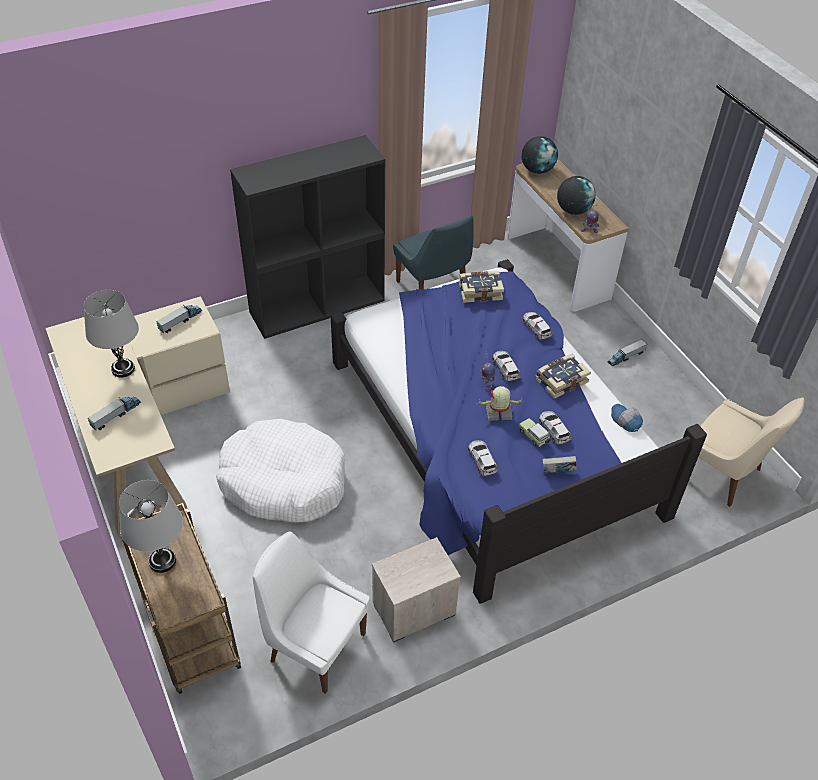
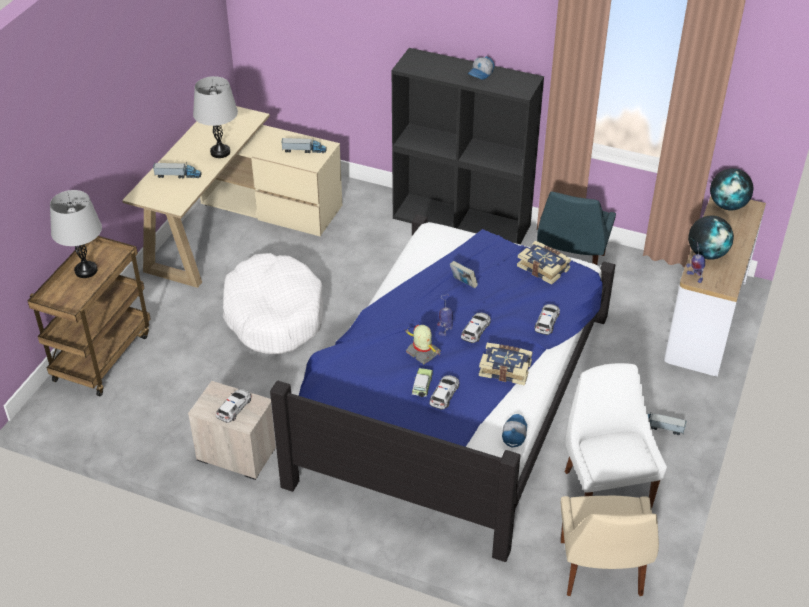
camera: 50 degrees right, 5 degrees down
(314, 645) = (153, 421): white chair -> white chair (606, 486)
(319, 158) = (481, 73): none -> cap
(482, 460) = (362, 372): toy car -> toy car (234, 408)
(557, 473) = (401, 422): book -> book (463, 283)

